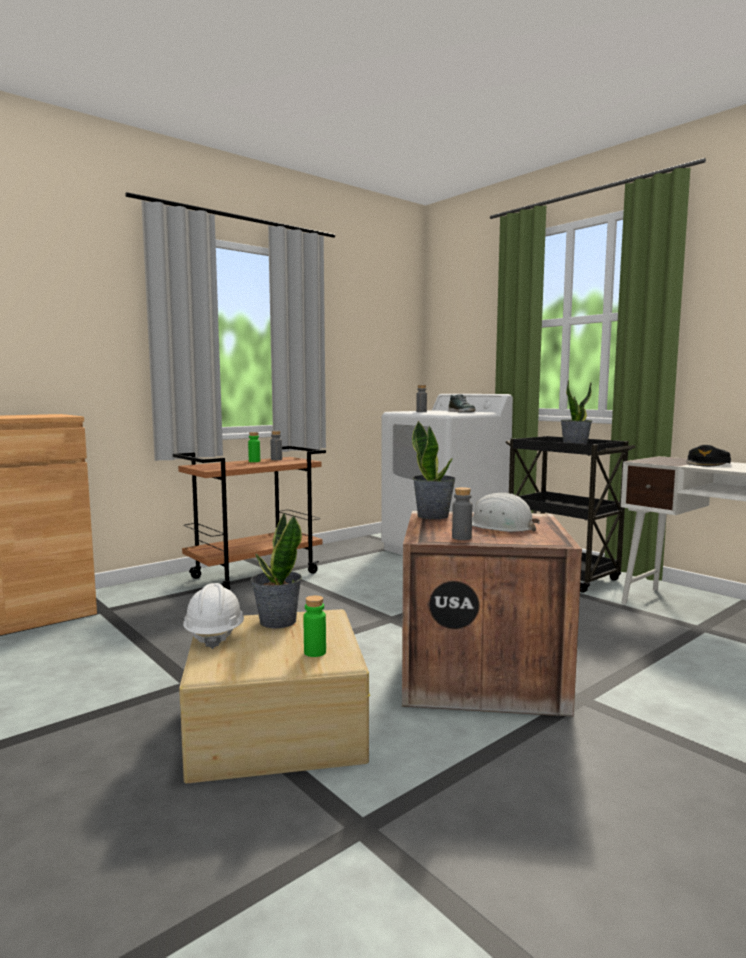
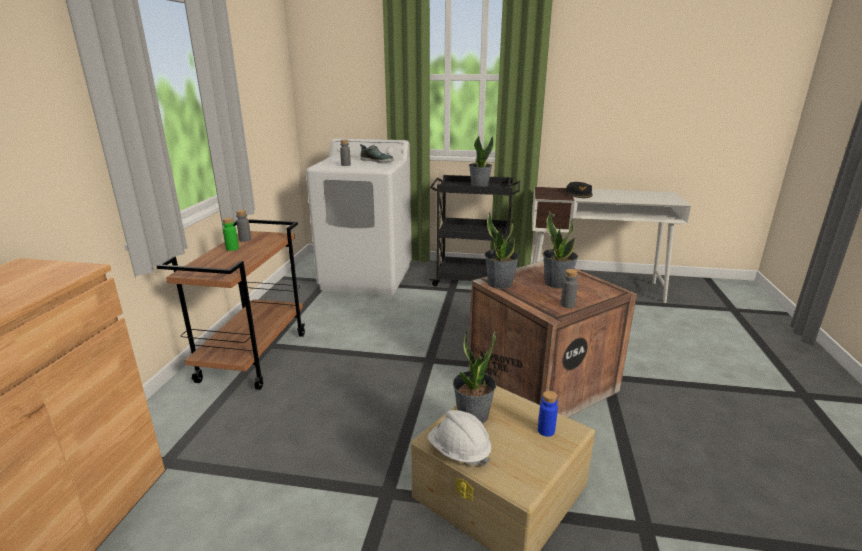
camera: 40 degrees left, 15 degrees up
(315, 652) = (546, 431): green bottle -> blue bottle
(499, 526) = (557, 283): white hard hat -> potted plant

